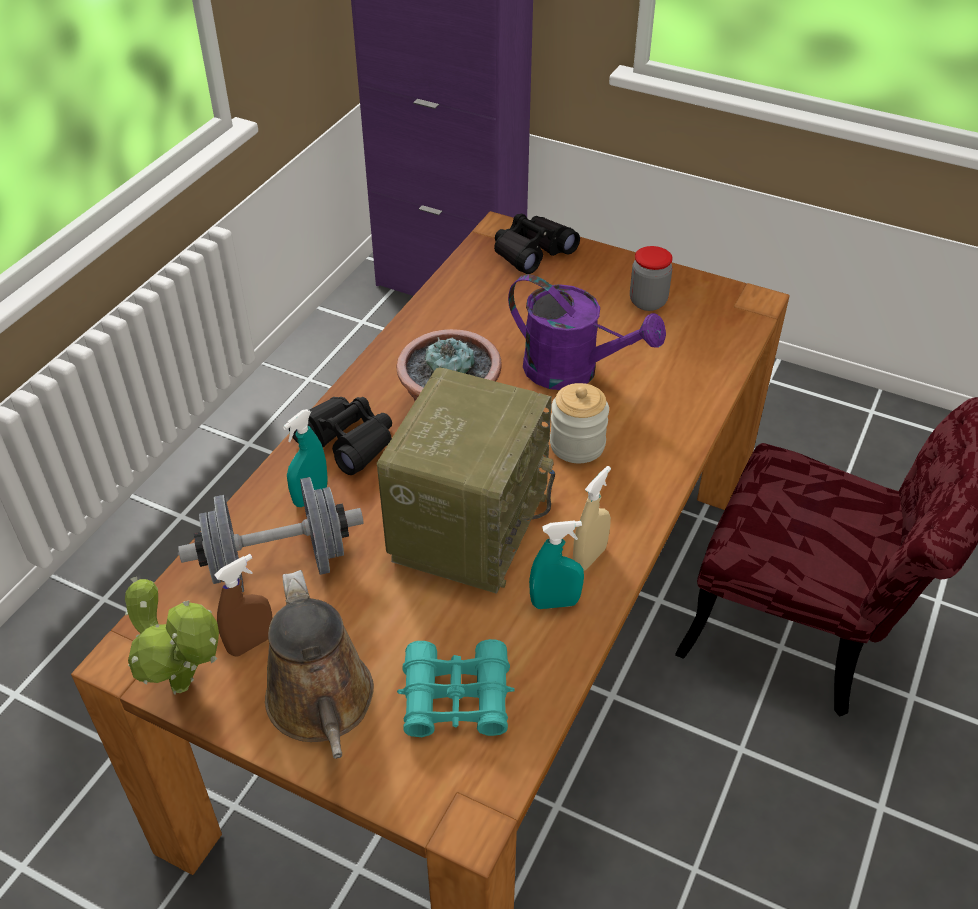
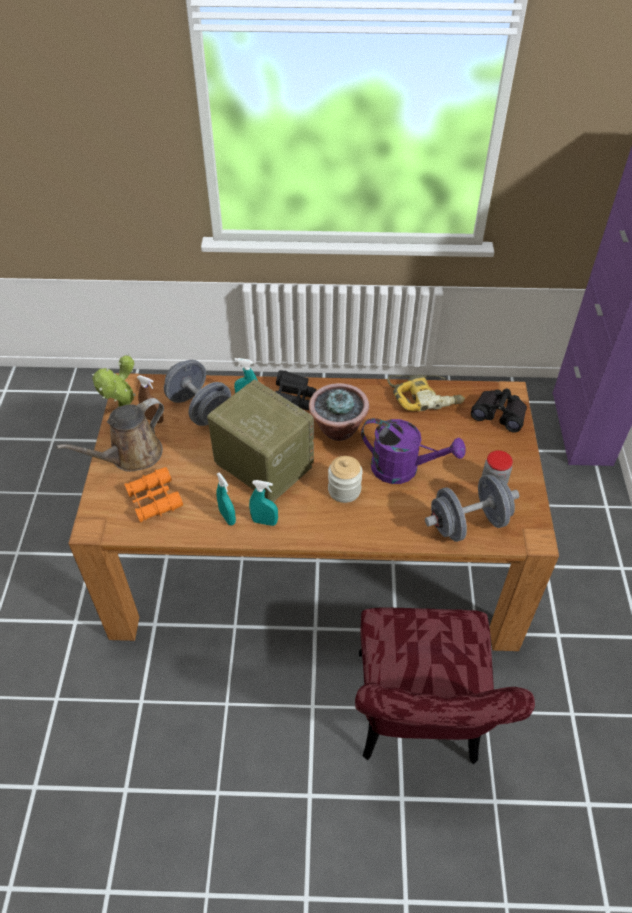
camera: 65 degrees right, 5 degrees up
(450, 303) = (425, 396): none -> power drill
(456, 698) = (154, 500): turquoise binoculars -> orange binoculars
(468, 523) = (262, 465): radio -> radio turned 135 degrees counterclockwise
(573, 371) = (403, 469): purple watering can -> purple watering can turned 75 degrees counterclockwise
(589, 557) = (264, 521): beige spray bottle -> turquoise spray bottle
(703, 347) = (468, 523): none -> grey dumbbell

